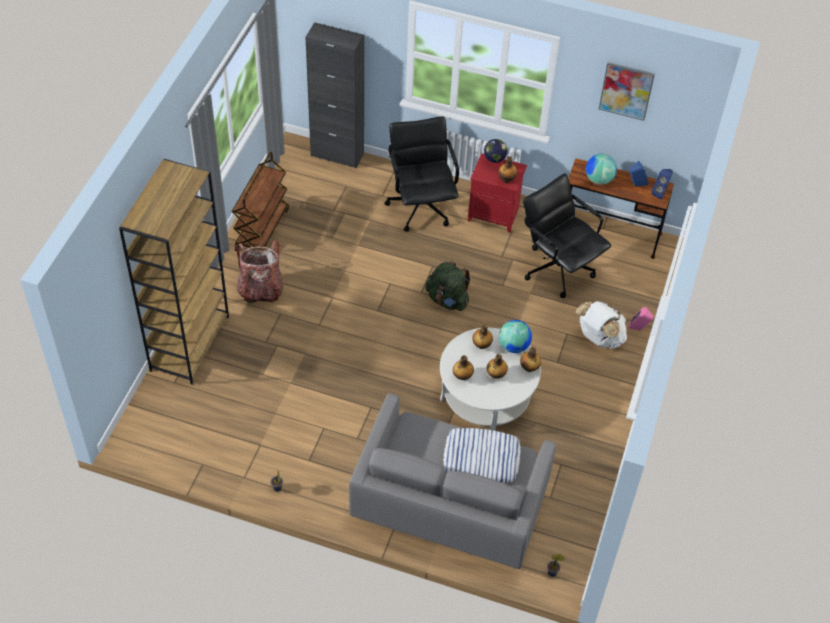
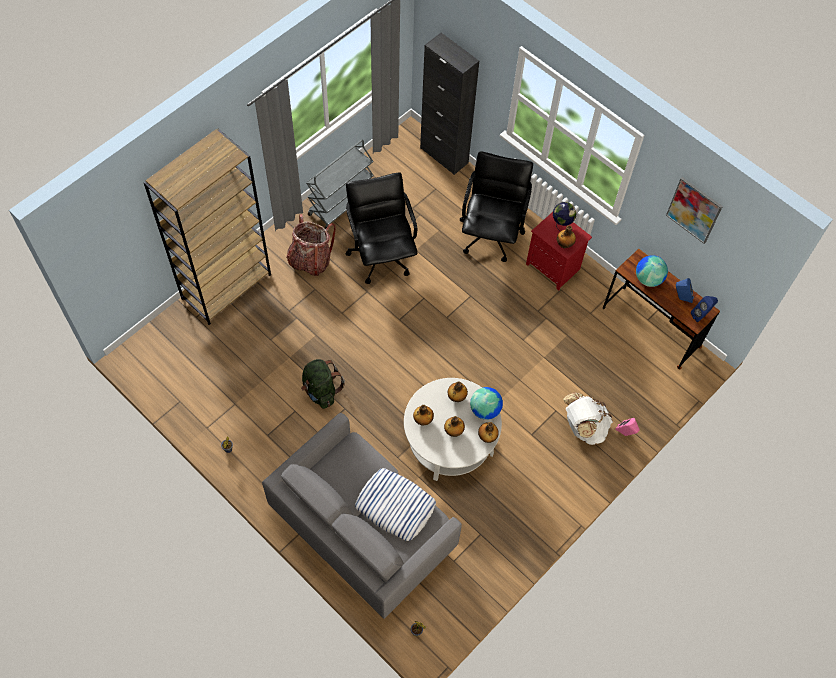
camera: 25 degrees right, 10 degrees up
(262, 229) = (341, 203): brown cart -> grey cart
(447, 300) = (466, 334): green backpack -> green backpack (321, 391)
(558, 268) = (583, 343): black office chair -> black office chair (381, 255)

